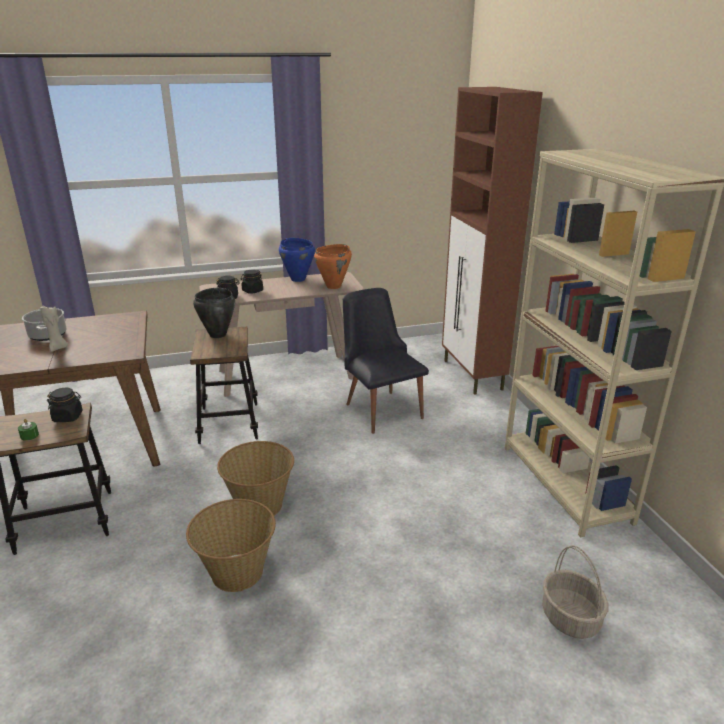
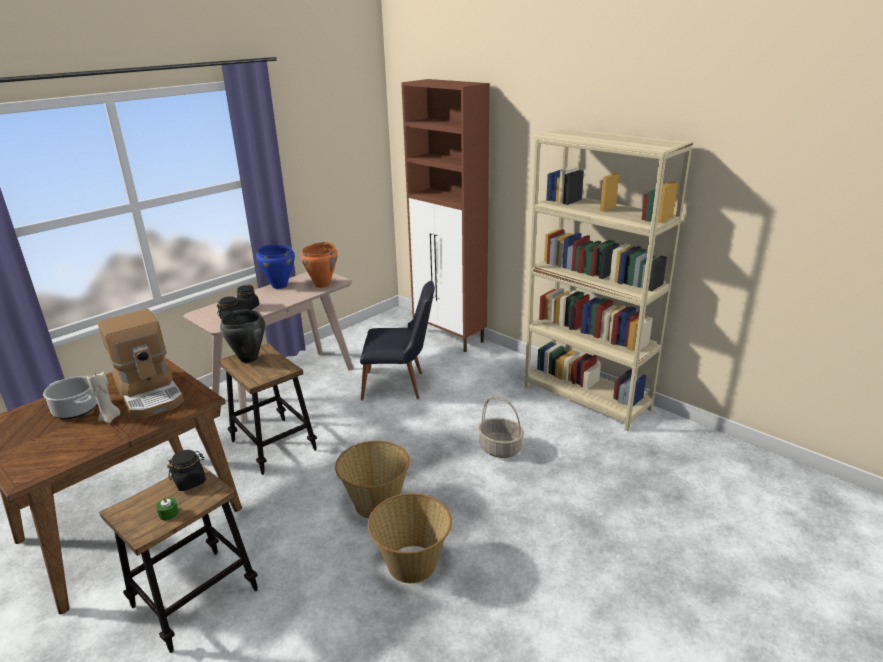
camera: 30 degrees left, 0 degrees up
(103, 338) = (151, 393): none -> coffee machine
(380, 407) = (400, 386): black chair -> black chair turned 150 degrees clockwise
(571, 618) = (667, 486): basket -> basket (500, 448)

